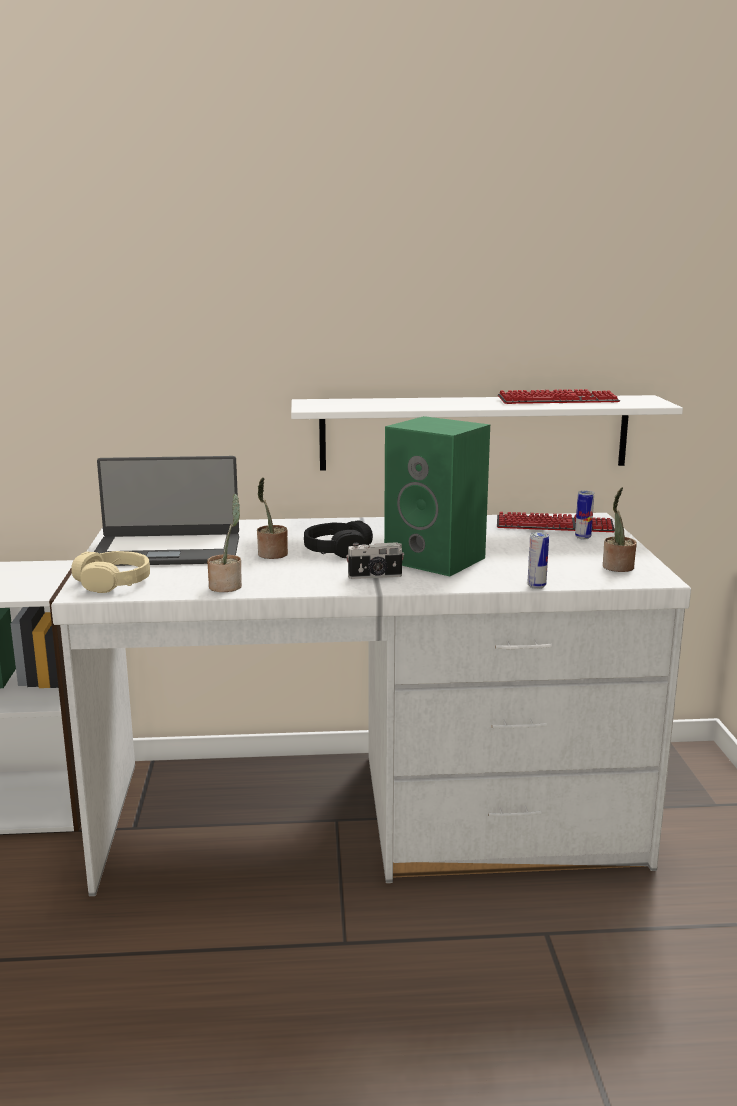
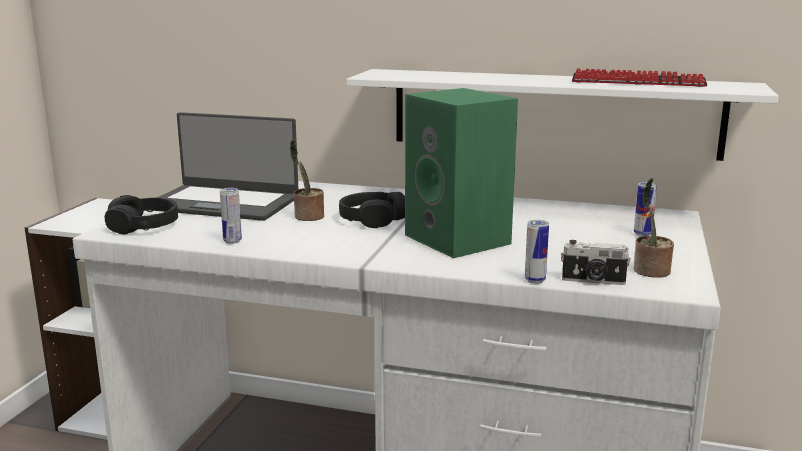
camera: 20 degrees right, 0 degrees up
(113, 582) = (143, 226): beige headphones -> black headphones
(227, 586) = (232, 241): potted plant -> can
(375, 576) = (379, 249): camera -> camera (593, 281)
(554, 526) = (622, 219): keyboard -> none

